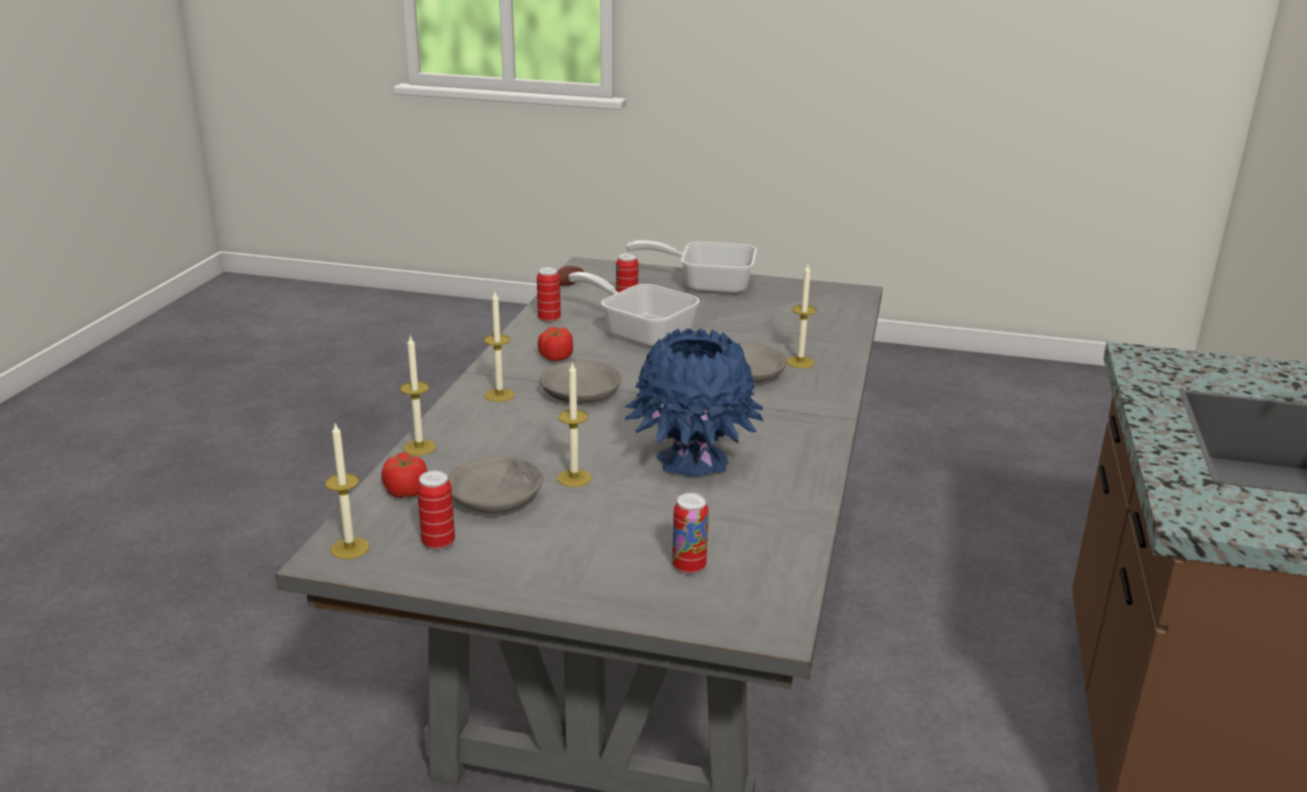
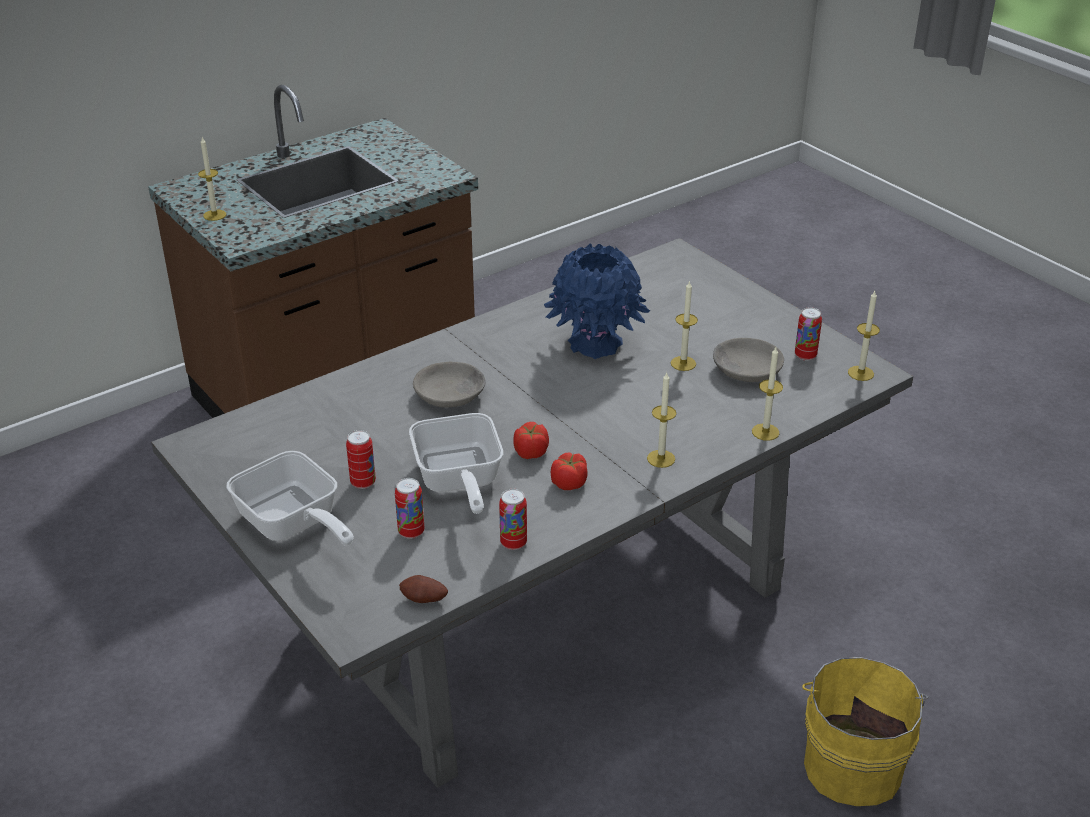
camera: 140 degrees left, 10 degrees up
(270, 653) = (852, 763): none -> yellow bucket
(406, 491) = (800, 399): tomato -> tomato (530, 452)
(579, 394) = (598, 432): grey bowl -> none
(689, 567) = (680, 290): can -> can (363, 482)
(800, 362) = (391, 388): candle -> candle (214, 215)

